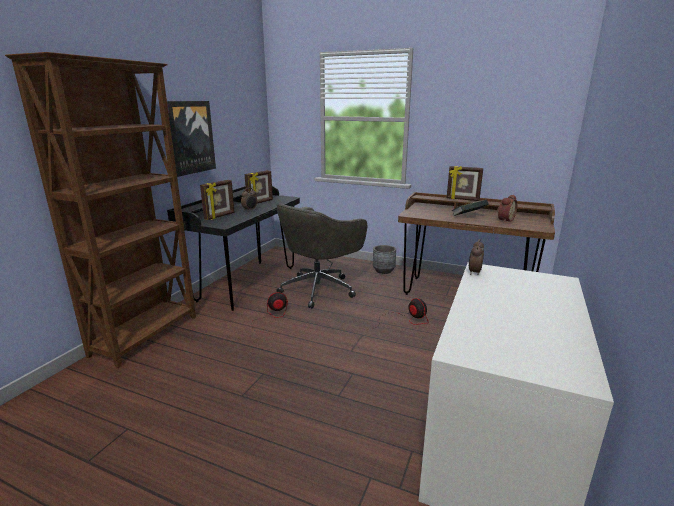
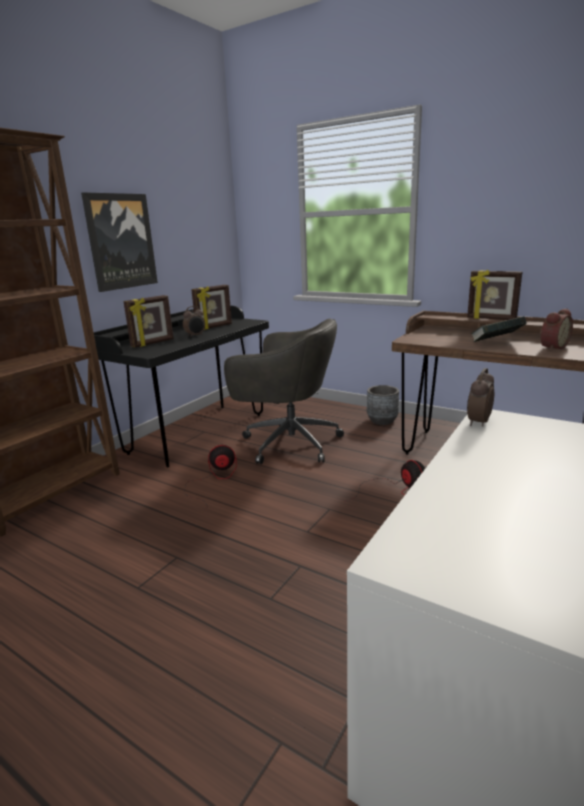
camera: 10 degrees right, 0 degrees up
(319, 289) = (288, 442): grey office chair -> grey office chair turned 120 degrees counterclockwise

